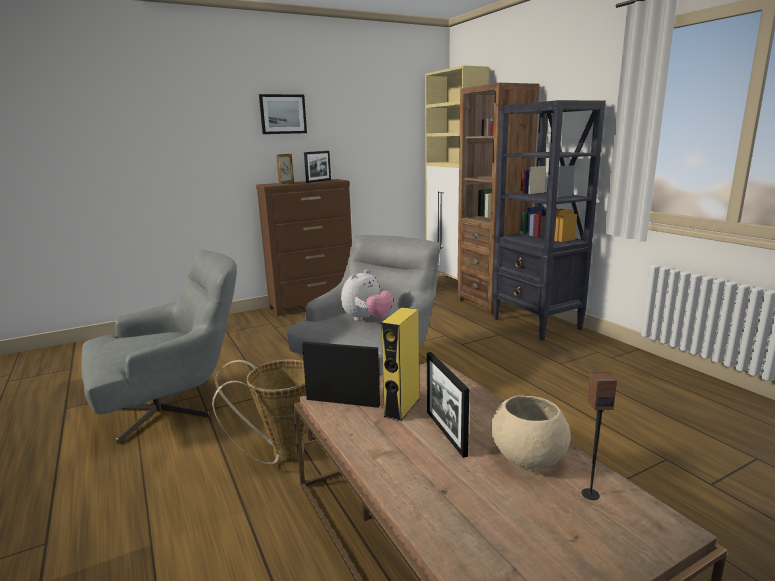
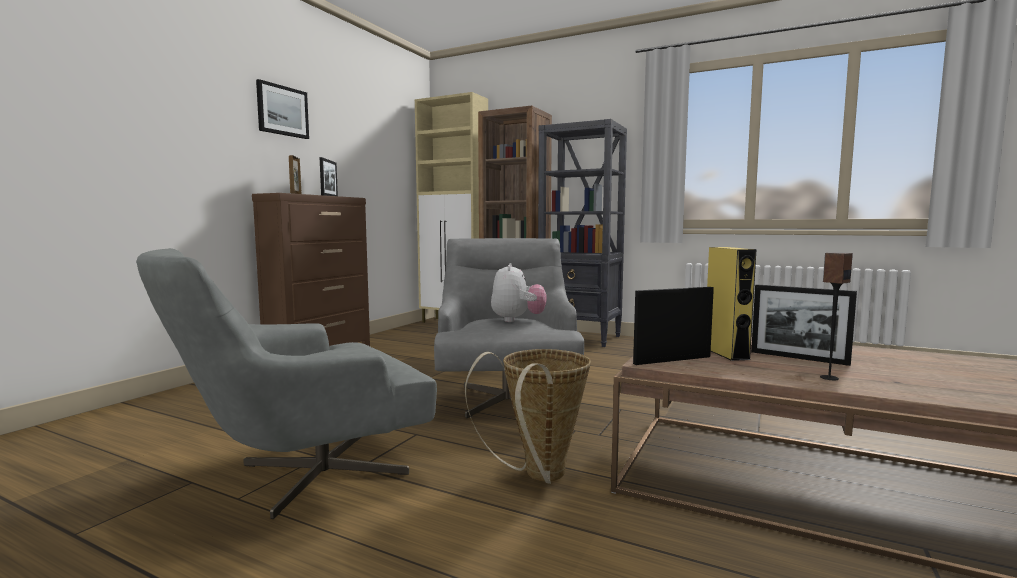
camera: 35 degrees left, 10 degrees down
(174, 407) = (300, 477): grey armchair -> grey armchair turned 150 degrees counterclockwise
(527, 459) = (883, 357): beige bowl -> none
(590, 494) = (957, 362): speaker -> speaker (828, 378)

